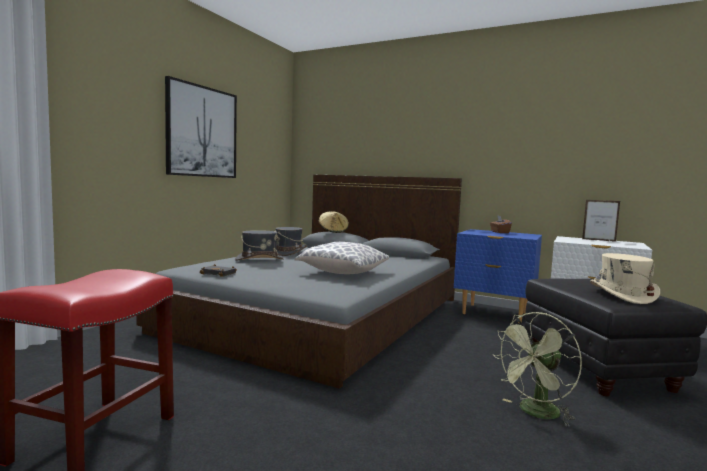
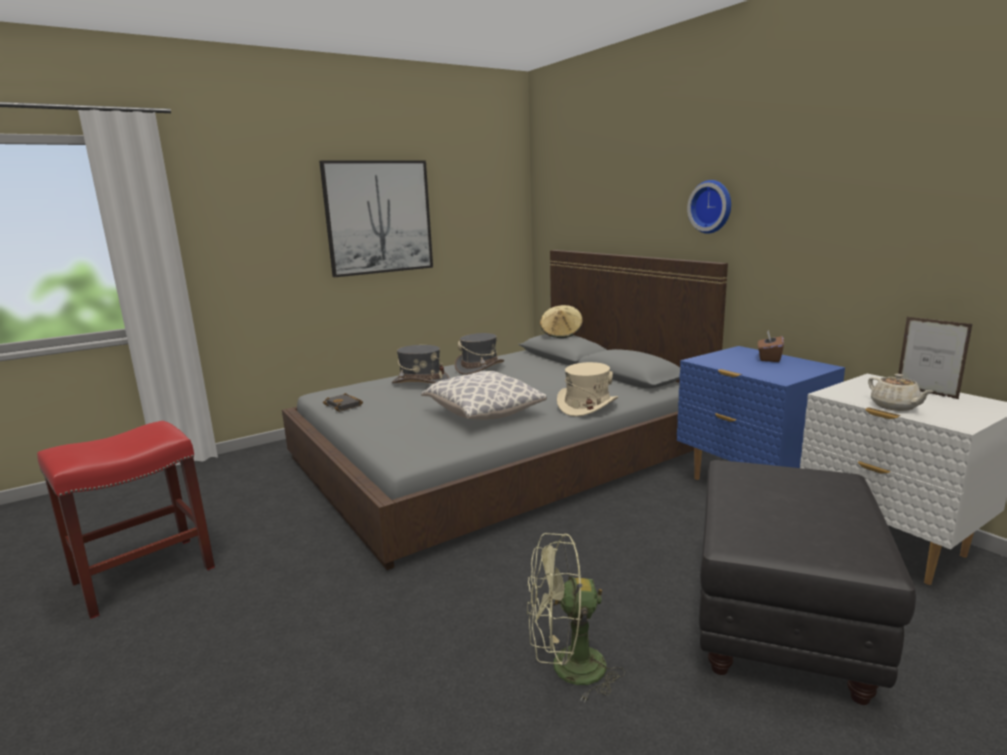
camera: 30 degrees right, 10 degrees up
(448, 144) = (712, 206): none -> wall clock
(601, 244) = (895, 407): none -> beige teapot
(622, 295) = (790, 524): beige hat -> beige hat (587, 406)

